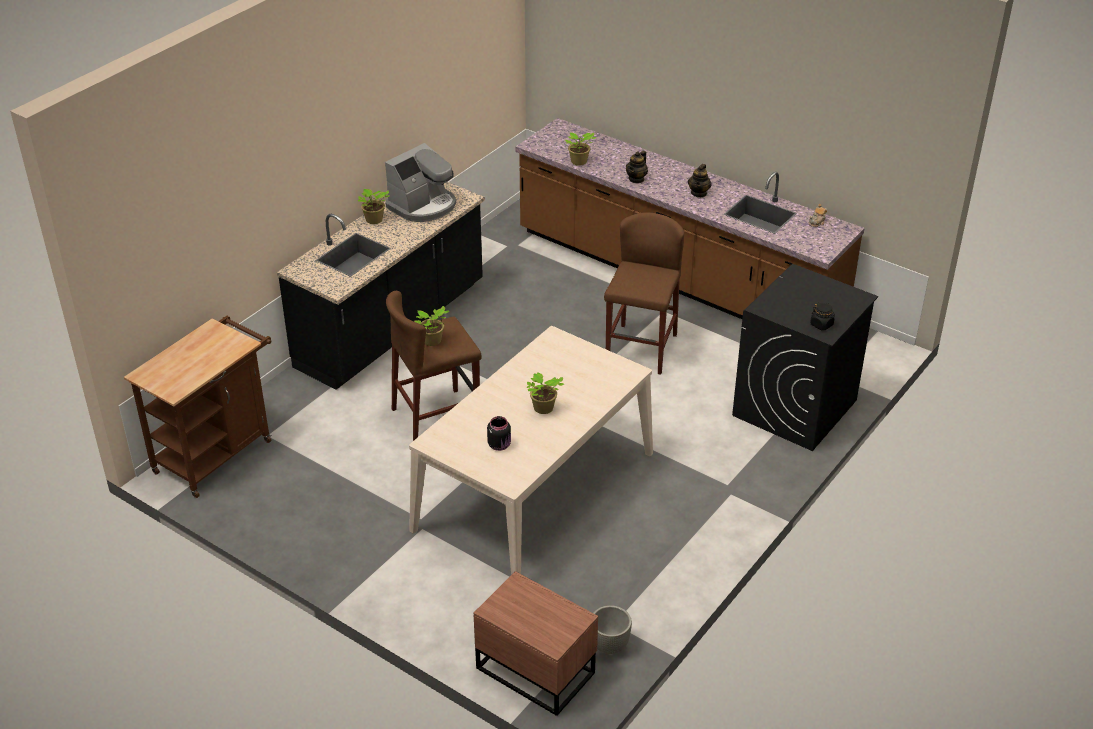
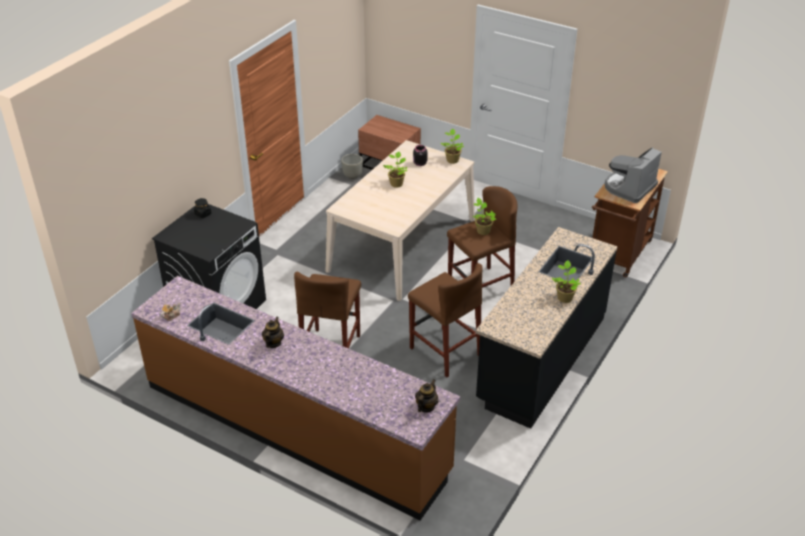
camera: 175 degrees right, 0 degrees up
(423, 206) = (527, 315): coffee machine -> coffee machine (629, 188)
(503, 340) = (445, 351): none -> brown stool
(579, 162) = (391, 376): potted plant -> potted plant (452, 160)
(636, 179) = (332, 357): teapot -> teapot (426, 407)

